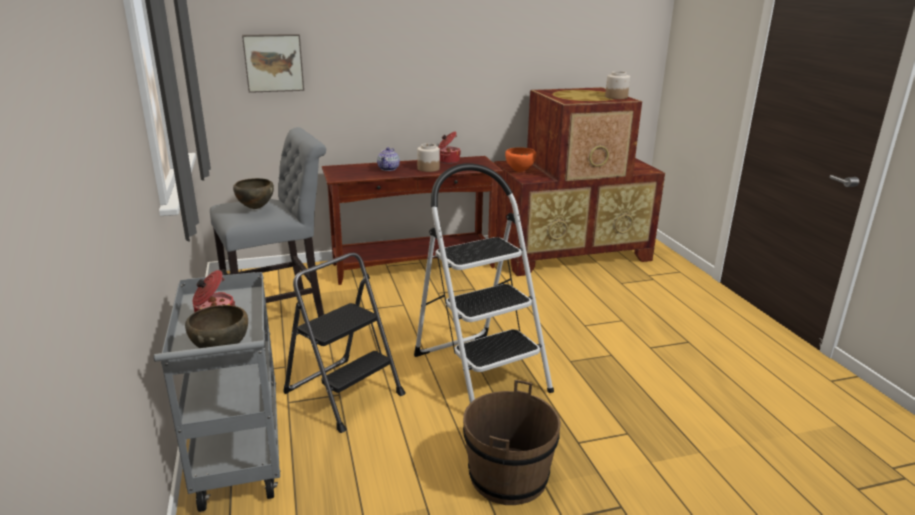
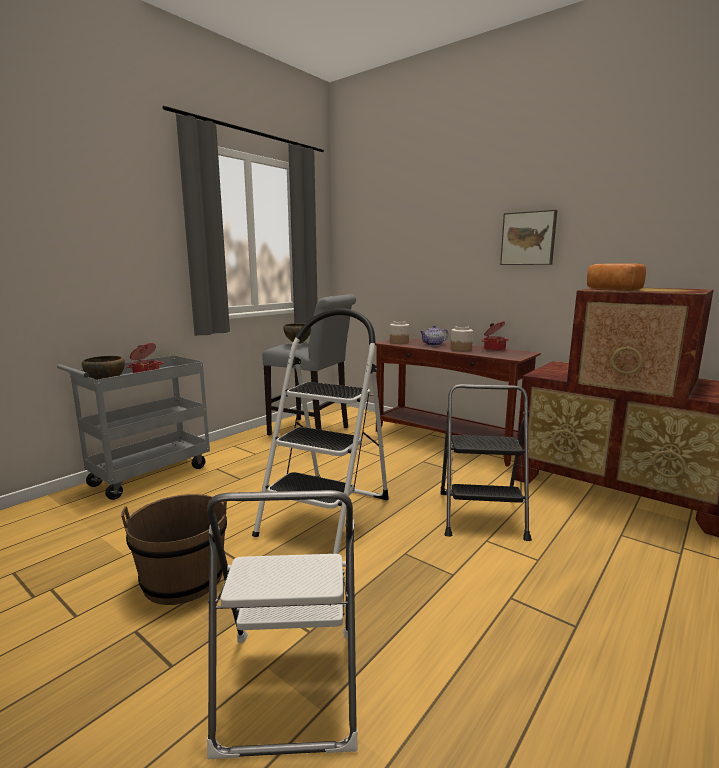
camera: 55 degrees right, 10 degrees down
(273, 62) = (381, 254): picture -> picture (528, 238)
(341, 391) = (245, 478): black step ladder -> black step ladder (481, 512)
(519, 171) = (551, 369): orange bowl -> none
(576, 100) = (611, 289): none -> bread
(616, 97) = (681, 291): jar -> jar (398, 342)
(679, 460) = (288, 692): none -> white step ladder

